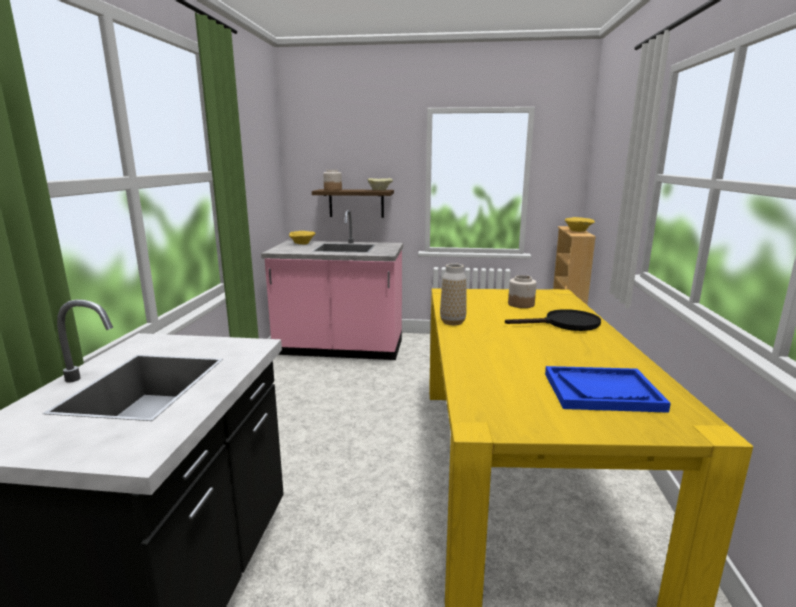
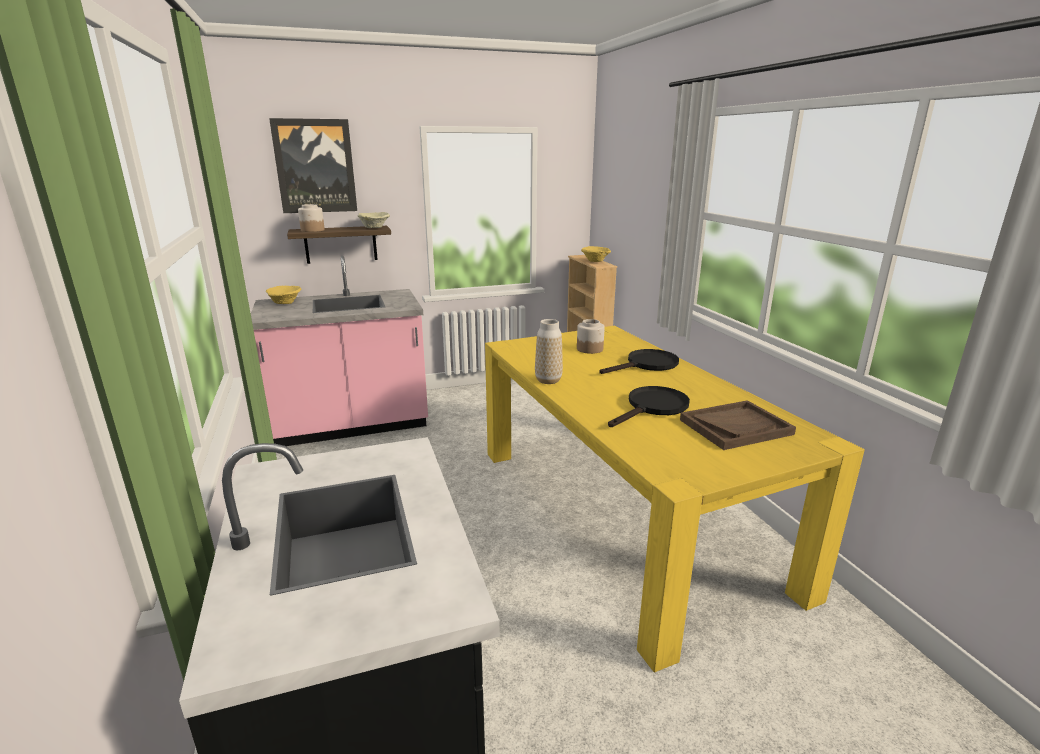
camera: 25 degrees left, 5 degrees up
(342, 141) = (315, 166): none -> picture
(528, 359) = (653, 408): none -> black frying pan
(602, 391) = (735, 427): blue tray -> brown tray

